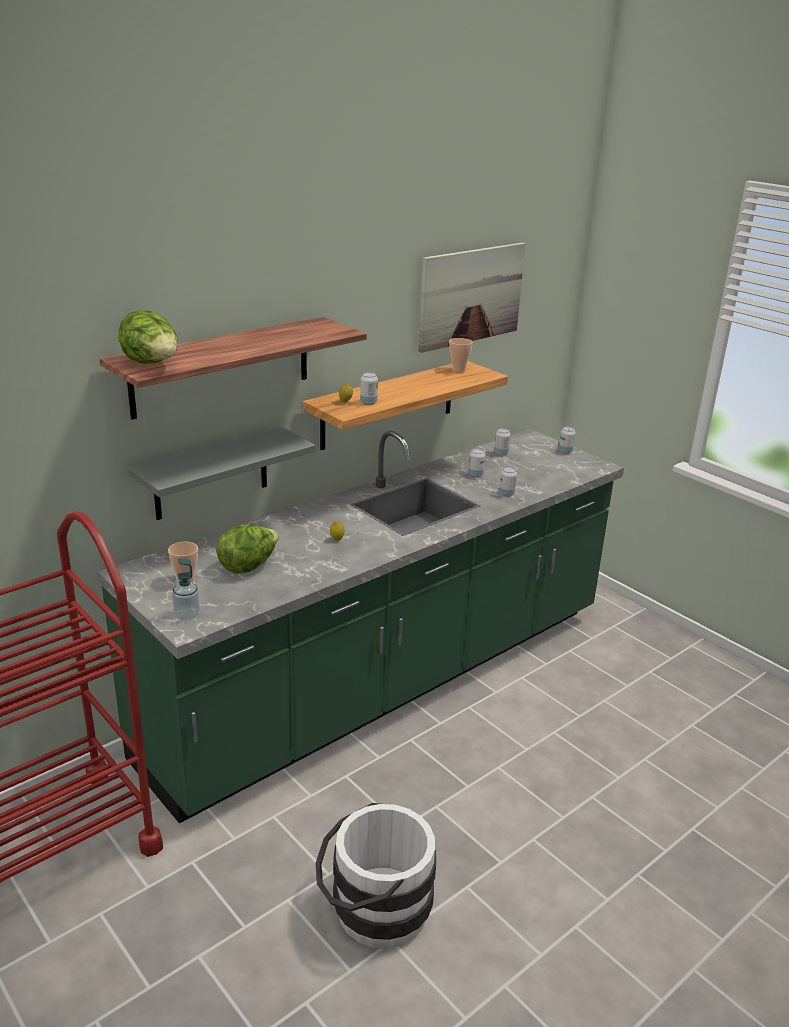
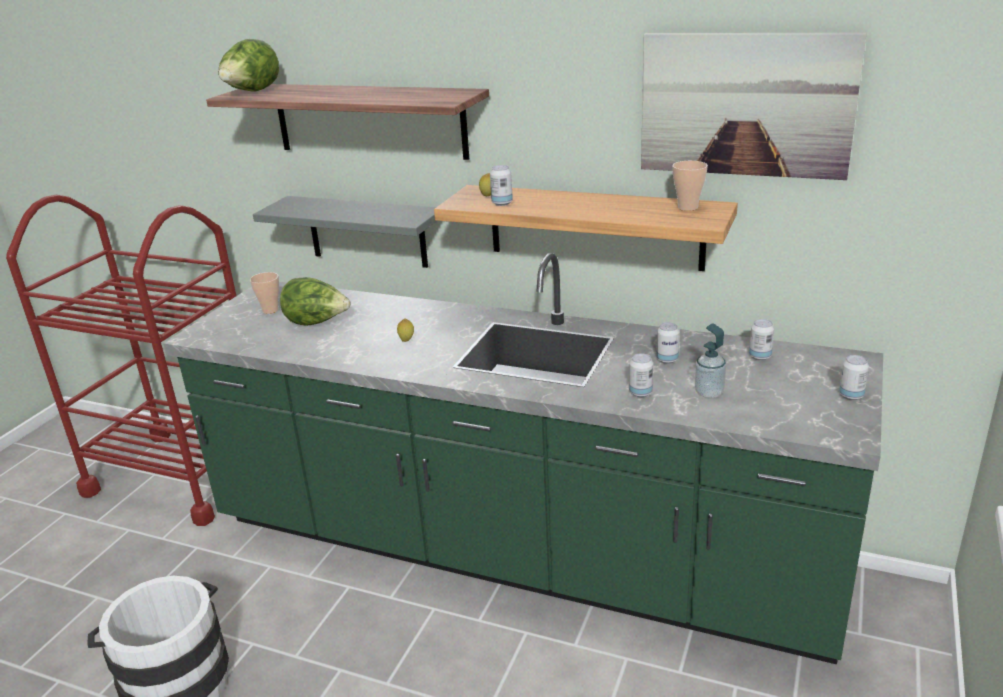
camera: 65 degrees right, 0 degrees up
(187, 615) = (214, 329): soap dispenser -> soap dispenser (709, 393)

